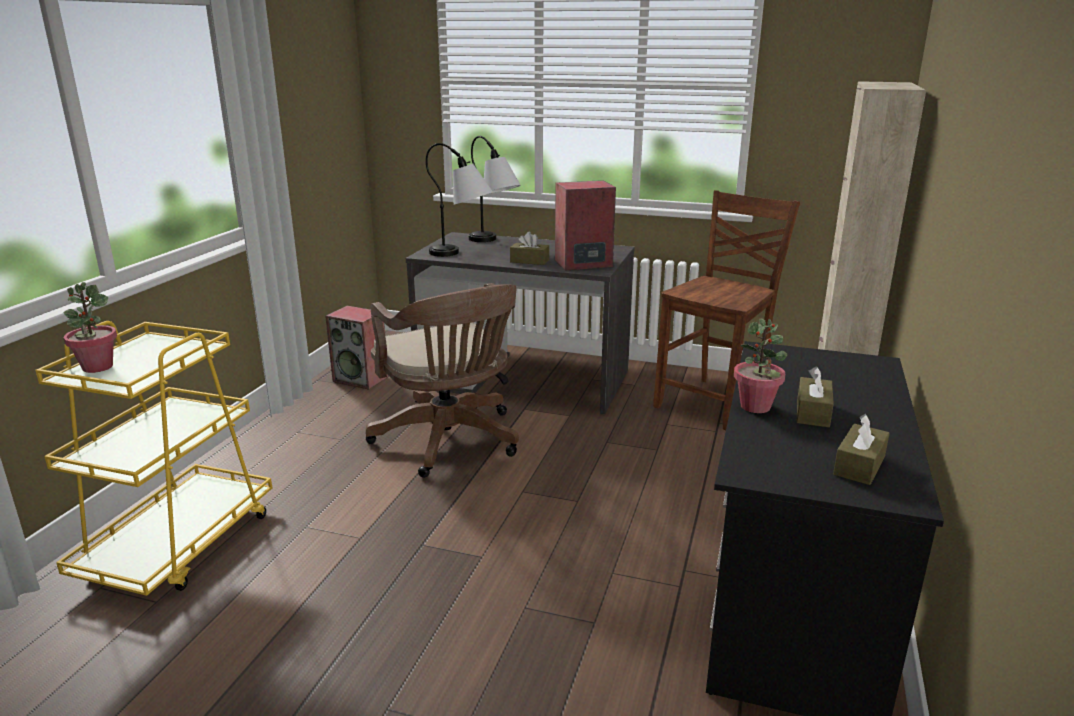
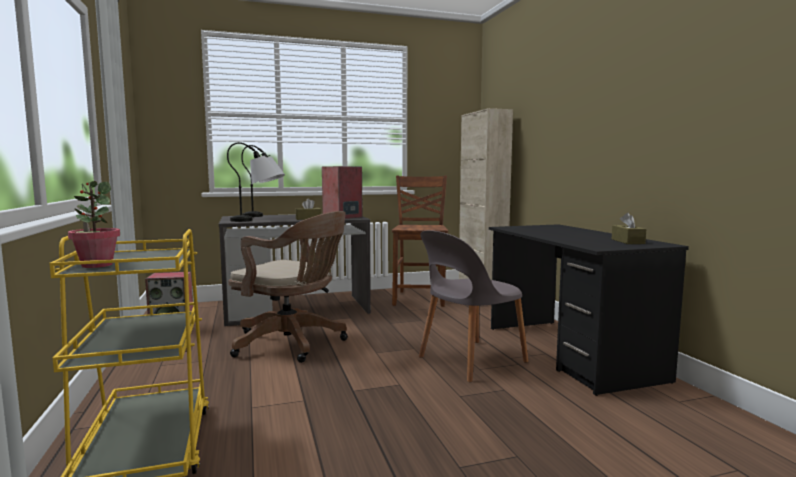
camera: 35 degrees left, 15 degrees down
(620, 552) = (470, 360): none -> grey chair
(755, 406) = (548, 237): potted plant -> none
(812, 412) = (573, 235): brown tissue box -> none

